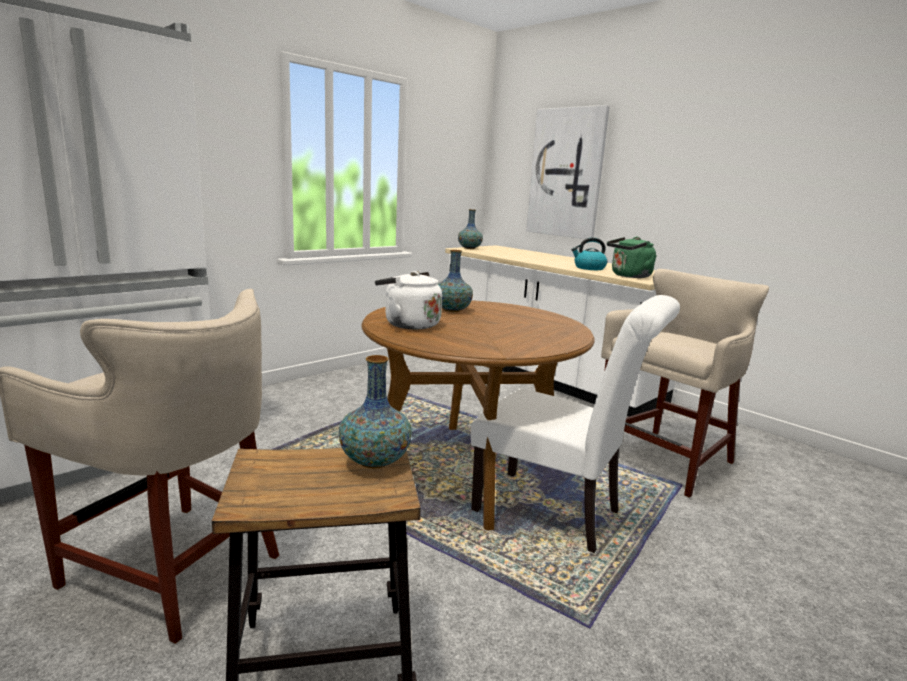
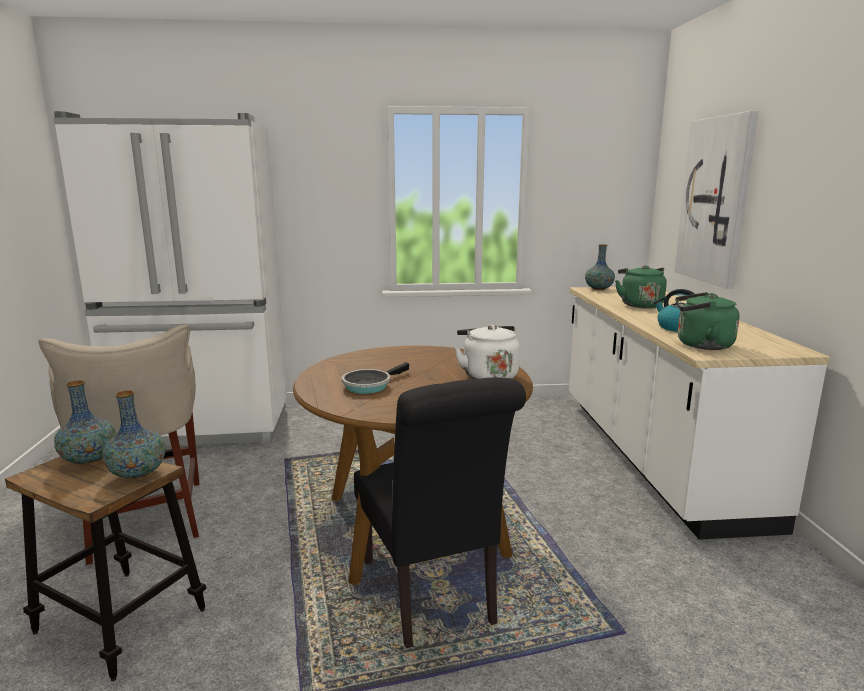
camera: 40 degrees right, 0 degrees up
(408, 324) = (350, 368): white kettle -> white kettle (488, 376)
(452, 310) = (427, 359): vase -> vase (89, 459)
(463, 334) = (369, 385): none -> frying pan
(526, 256) = (639, 305): none -> green kettle
(556, 513) = (431, 597): white chair -> black chair
(665, 460) = (652, 598): beige stool -> none

